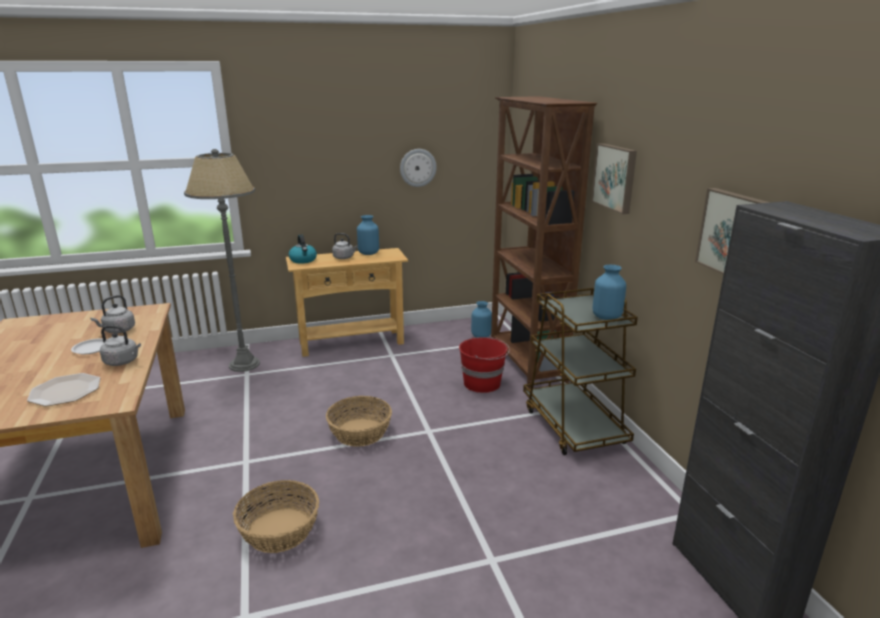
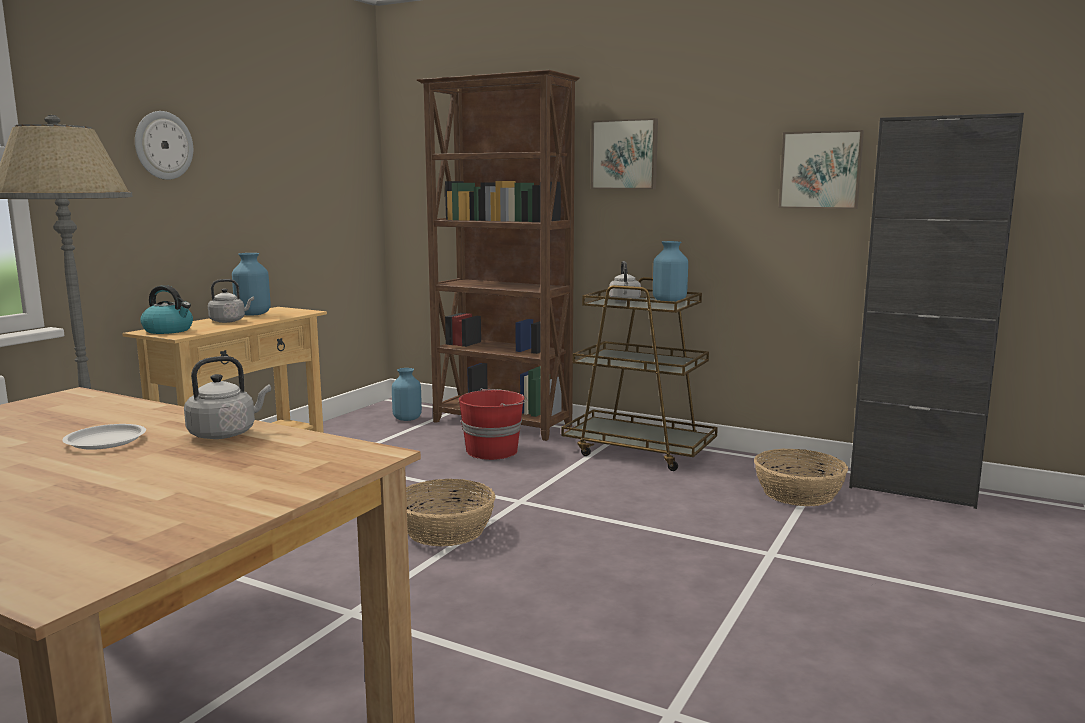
camera: 45 degrees left, 10 degrees down
(65, 391) = (231, 474): plate -> none
(118, 330) = (85, 421): grey kettle -> grey kettle (625, 301)
(280, 530) = (543, 638): basket -> basket (798, 493)
(418, 167) = (289, 184): wall clock -> wall clock (163, 145)

